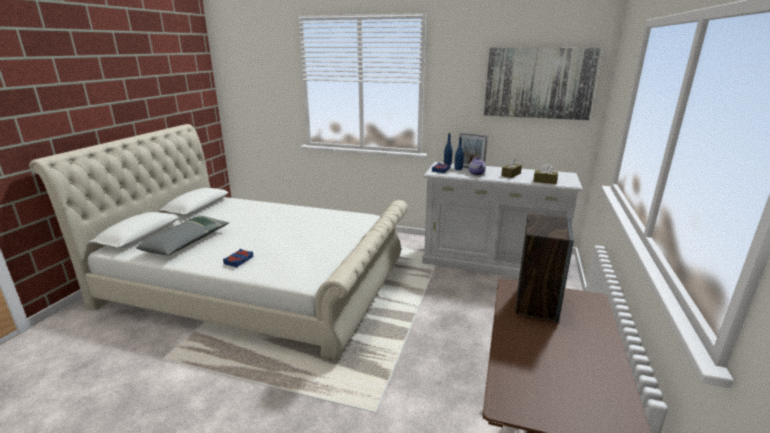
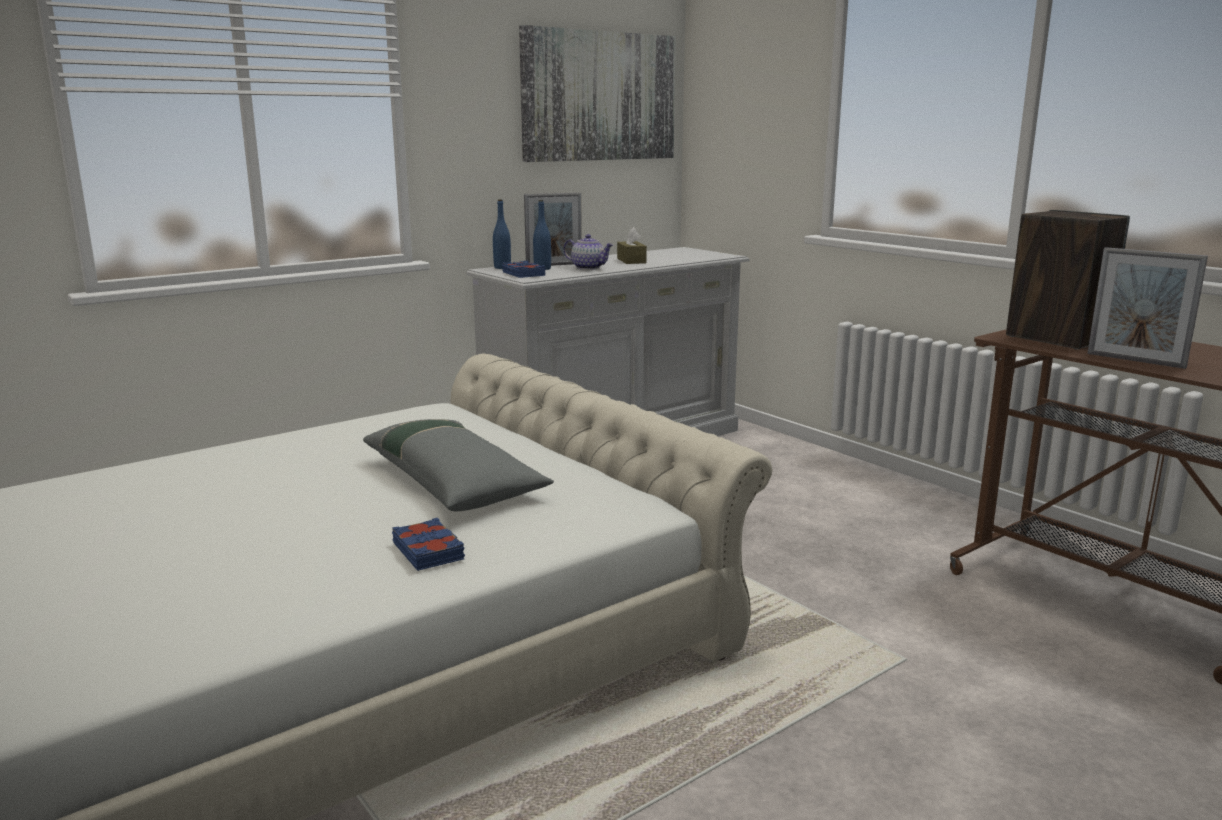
camera: 55 degrees left, 5 degrees down
(187, 242) = (159, 601): grey pillow -> grey pillow (454, 481)
(515, 337) = (1135, 360): none -> picture frame
(544, 181) = (692, 258): brown tissue box -> none

